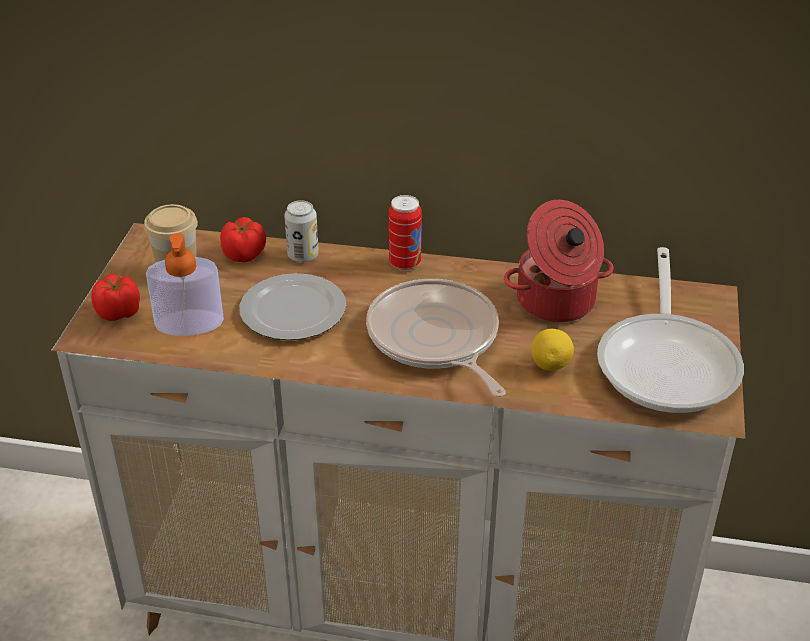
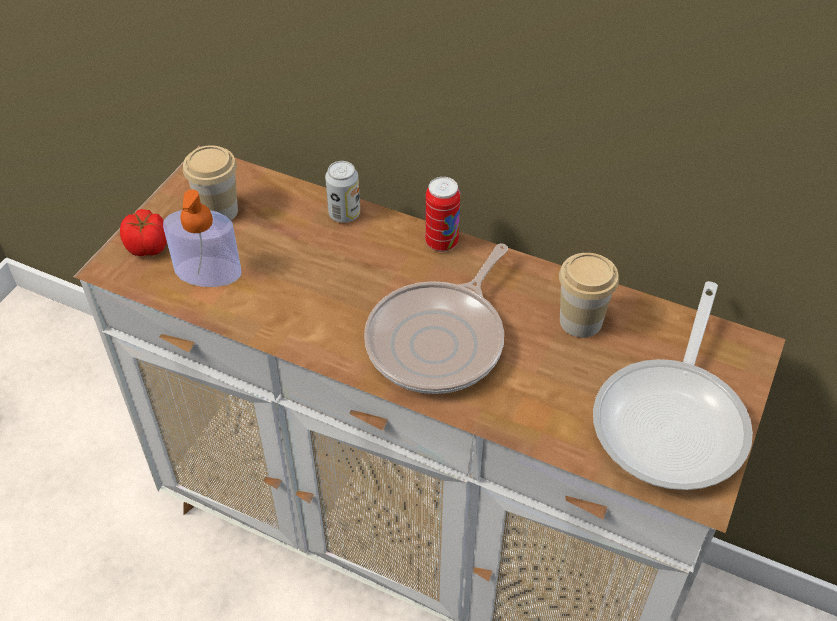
camera: 15 degrees right, 10 degrees up
(245, 254) = (289, 202): tomato -> none
(292, 312) = (310, 279): plate -> none
(435, 339) = (440, 340): frying pan -> frying pan turned 135 degrees counterclockwise
(550, 365) = (547, 396): lemon -> none
(556, 302) = (580, 321): cooking pot -> cup

